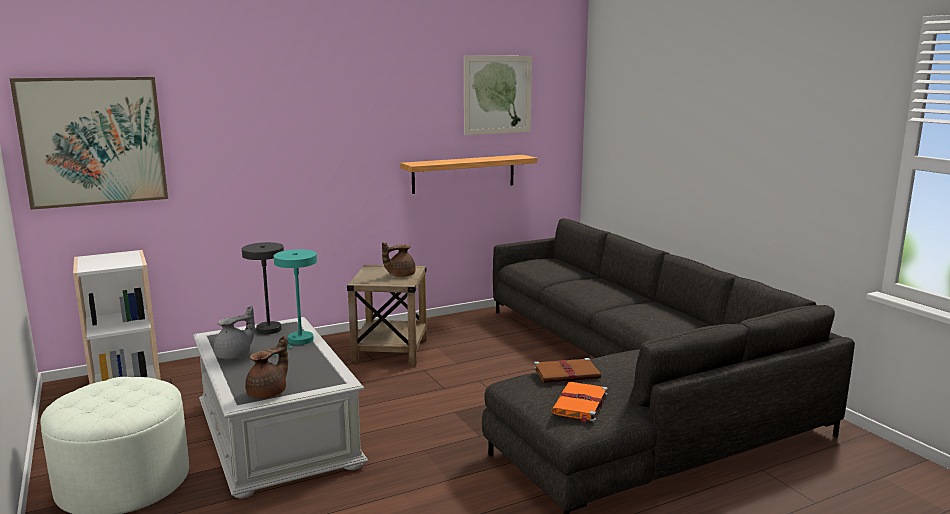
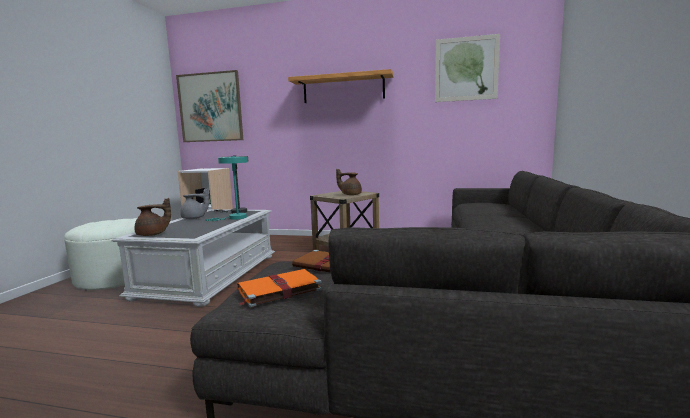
camera: 40 degrees right, 5 degrees down
(464, 174) = (434, 132): shelf -> shelf (343, 89)

